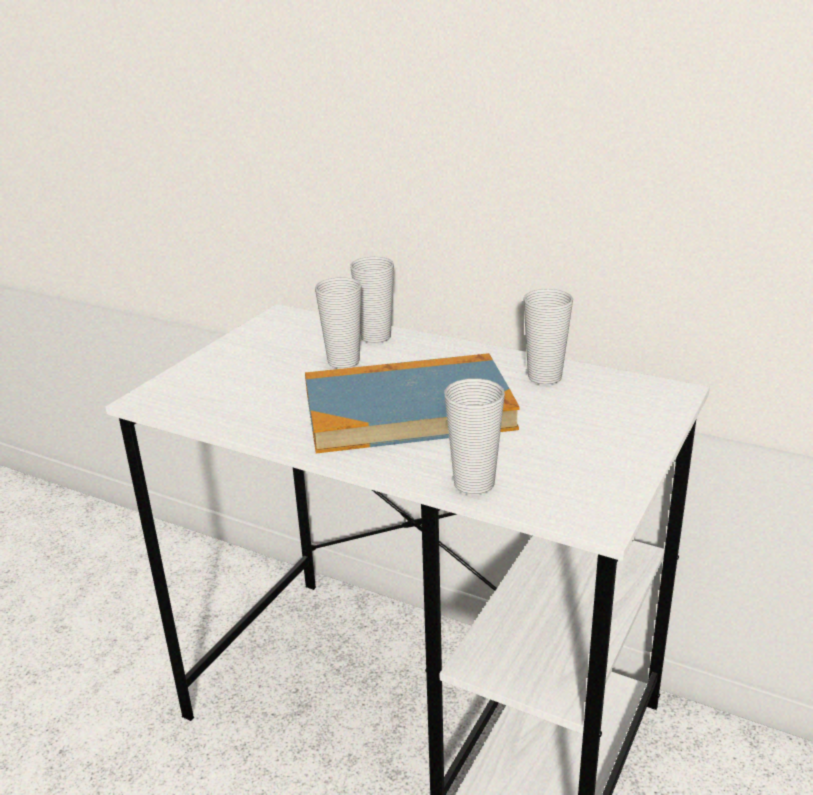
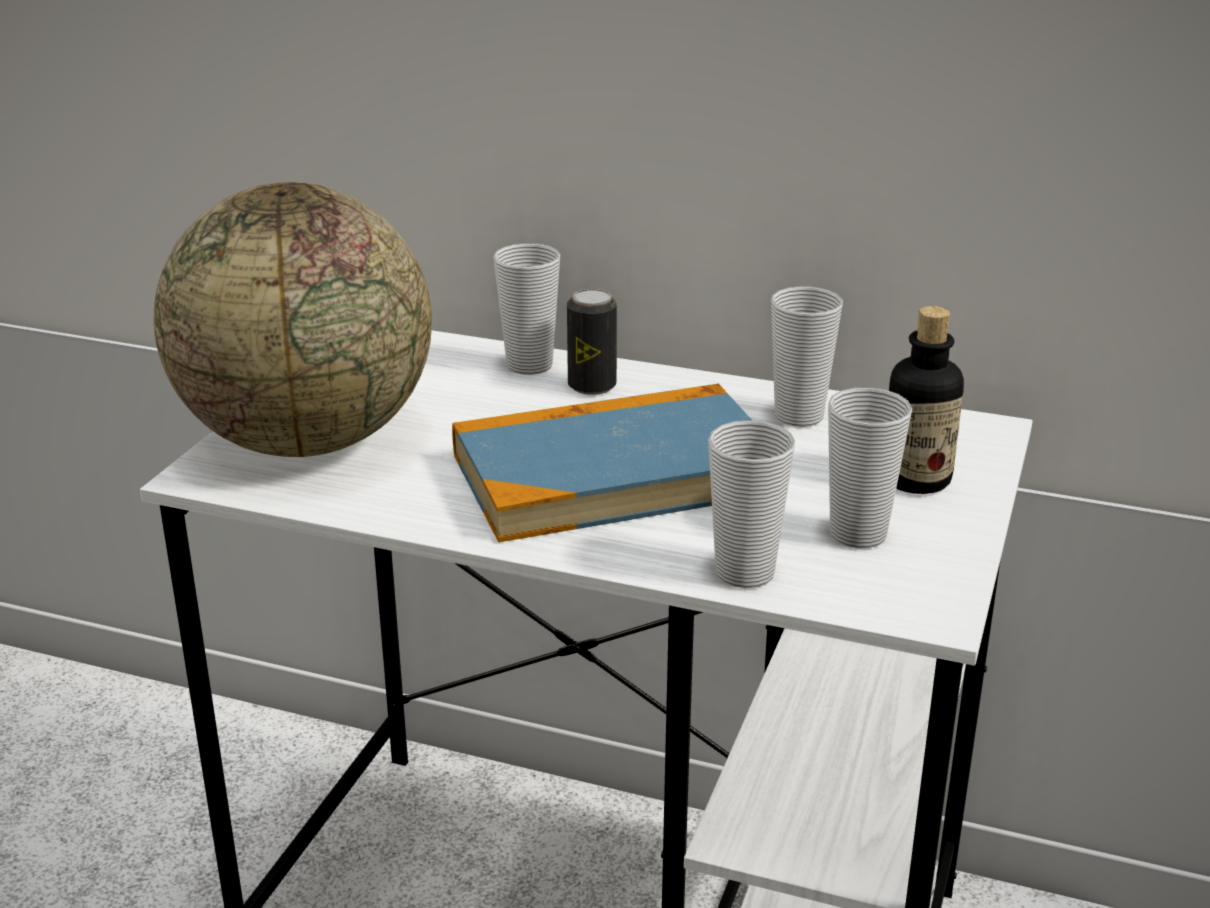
camera: 10 degrees left, 0 degrees up
(218, 380) = (308, 440): none -> globe
(343, 362) = (493, 405): cup -> cup (858, 534)
(412, 352) = (592, 386): none -> can
(613, 424) = (916, 479): none -> bottle

